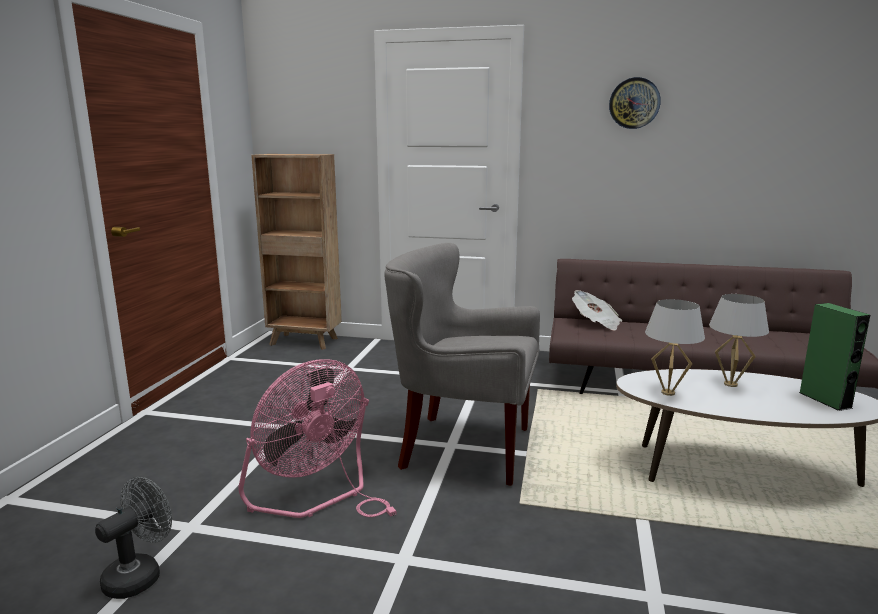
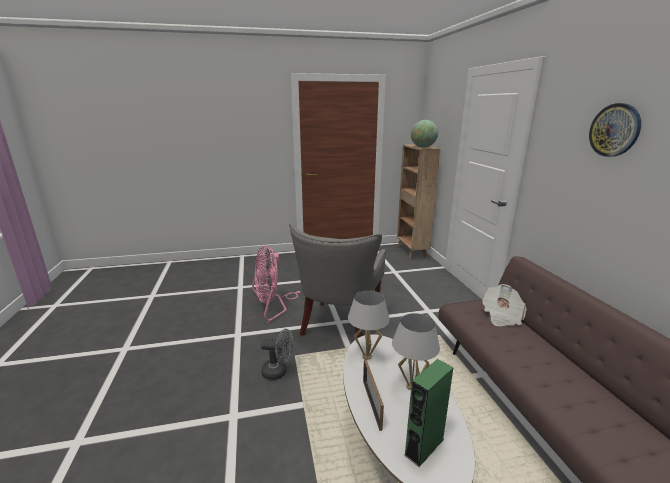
camera: 65 degrees right, 5 degrees up
(140, 575) = (212, 289): grey fan -> grey fan (278, 372)
(308, 154) = (423, 147): none -> globe
(326, 495) = (273, 304): pink fan -> pink fan turned 135 degrees counterclockwise
(462, 447) = (338, 326): grey armchair -> grey armchair turned 150 degrees counterclockwise
(762, 408) = (372, 404): none -> picture frame

